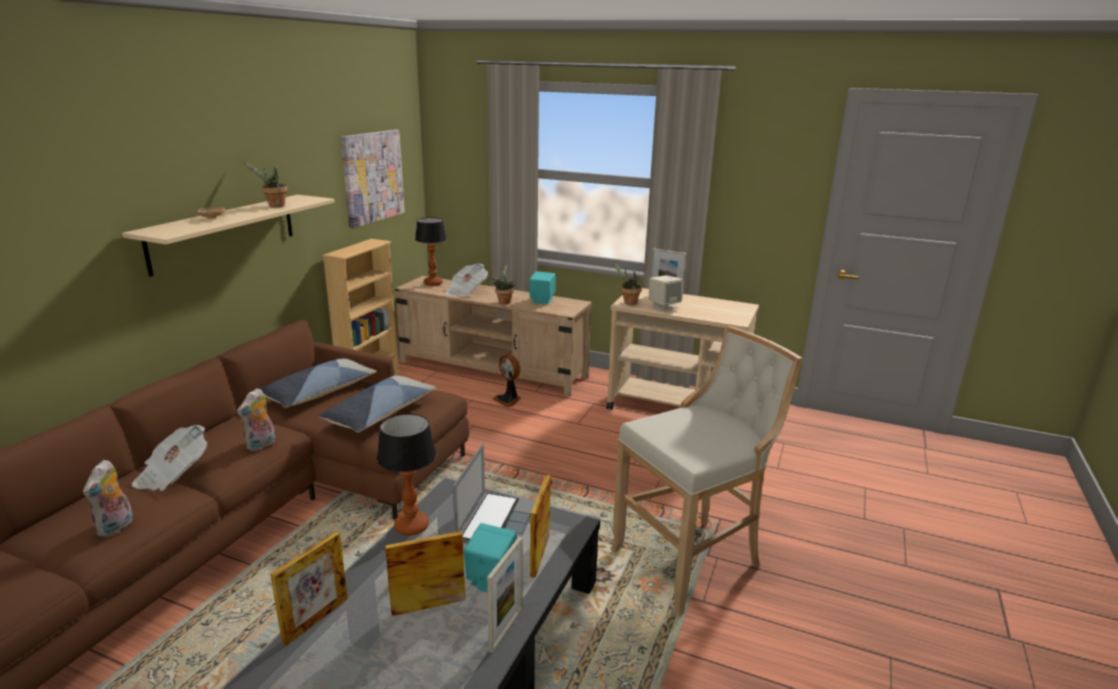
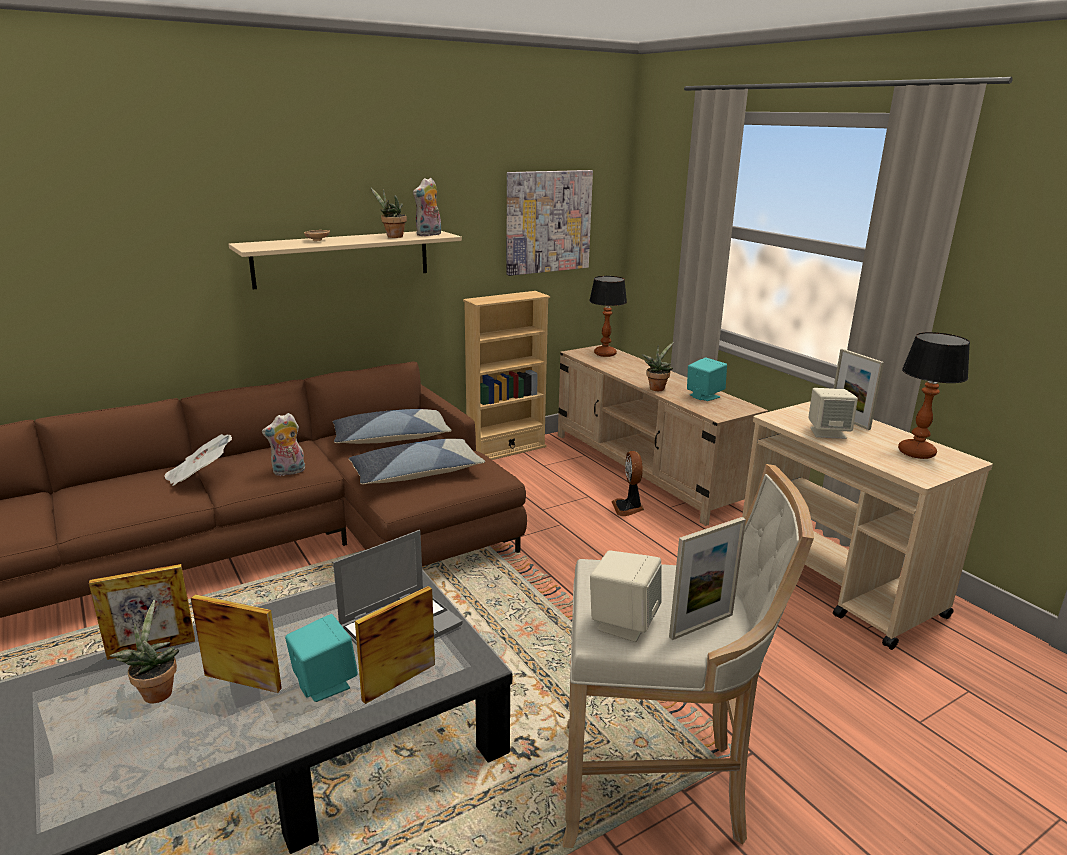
camera: 35 degrees right, 0 degrees up
(116, 527) = (116, 505): plush toy -> plush toy (429, 235)
(411, 526) = (323, 596): table lamp -> table lamp (915, 453)
(466, 291) = (629, 368): newspaper -> none
(506, 629) = (274, 743): picture frame -> picture frame (701, 626)
(628, 302) = (783, 417): potted plant -> potted plant (156, 692)
(695, 448) = (623, 623): none -> beige speaker

